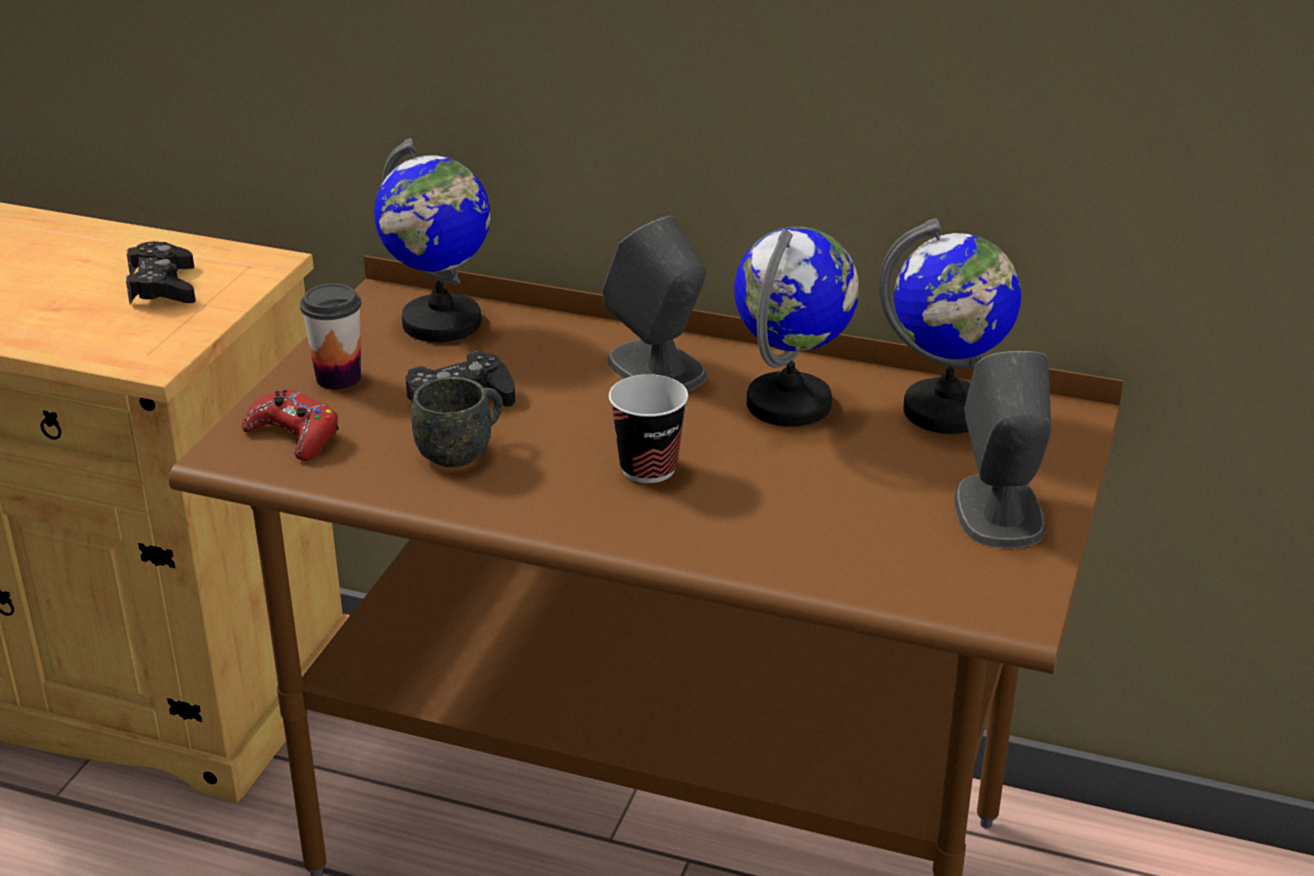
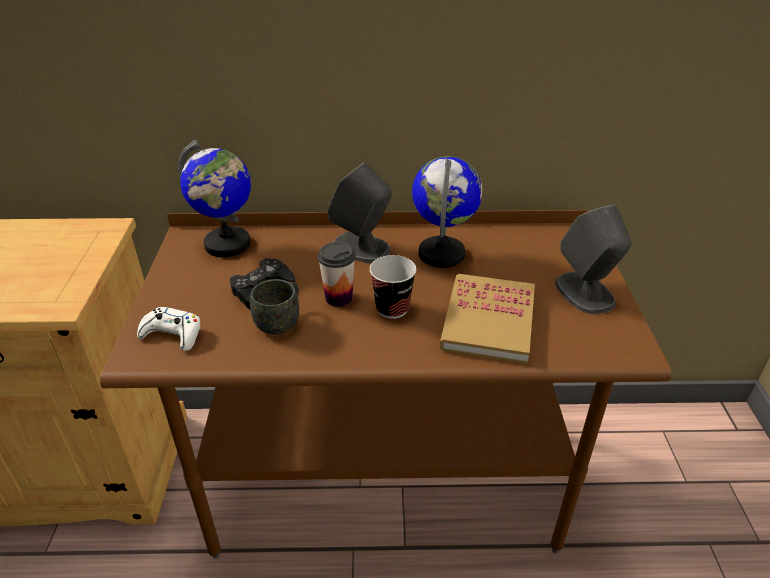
camera: 20 degrees left, 5 degrees up
(162, 287) = (48, 254): black game controller -> none
(294, 435) = (172, 334): red game controller -> white game controller
(338, 378) = (183, 290): cup -> cup (338, 298)
(795, 518) = (488, 321): none -> book
(946, 411) = (520, 242): globe -> none

